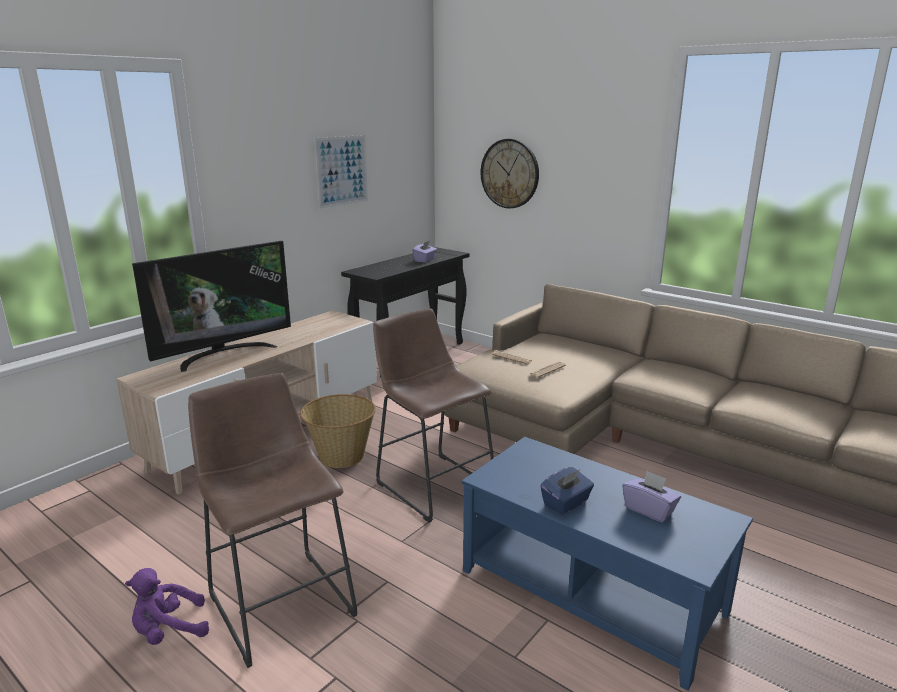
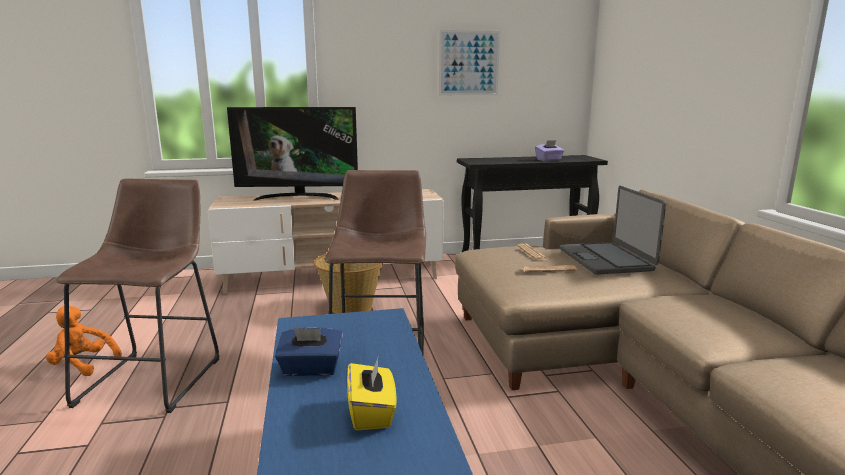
camera: 40 degrees right, 5 degrees down
(168, 631) = (82, 365): purple plush toy -> orange plush toy
(510, 173) = (648, 68): wall clock -> none
(564, 350) = (606, 259): none -> laptop
(649, 510) = (372, 413): purple tissue box -> yellow tissue box

